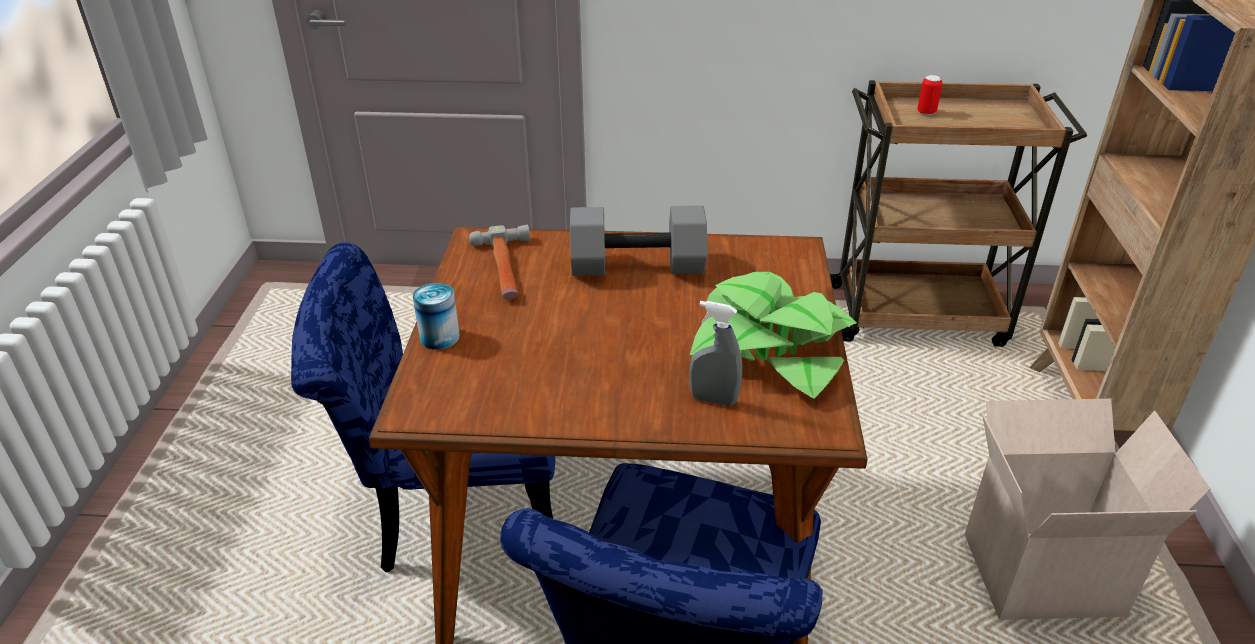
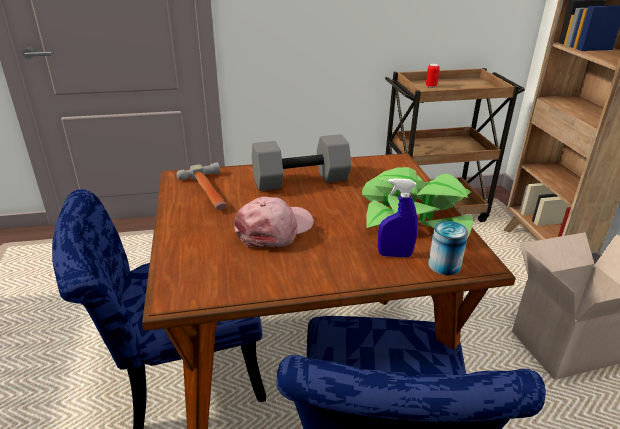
camera: 15 degrees left, 5 degrees down
(439, 337) = (176, 241): can -> can (444, 265)
(570, 339) = (275, 229): none -> pink cap
(713, 400) = (394, 255): grey spray bottle -> blue spray bottle

